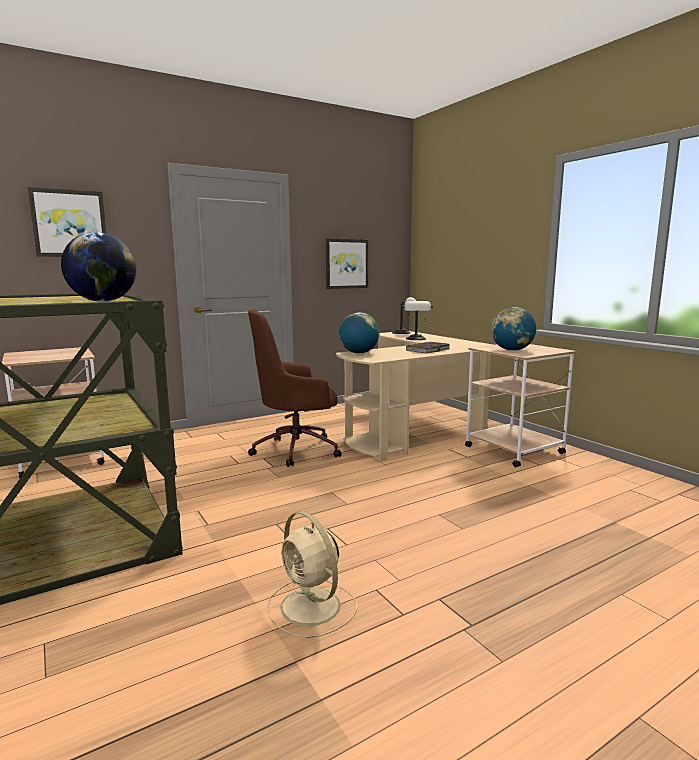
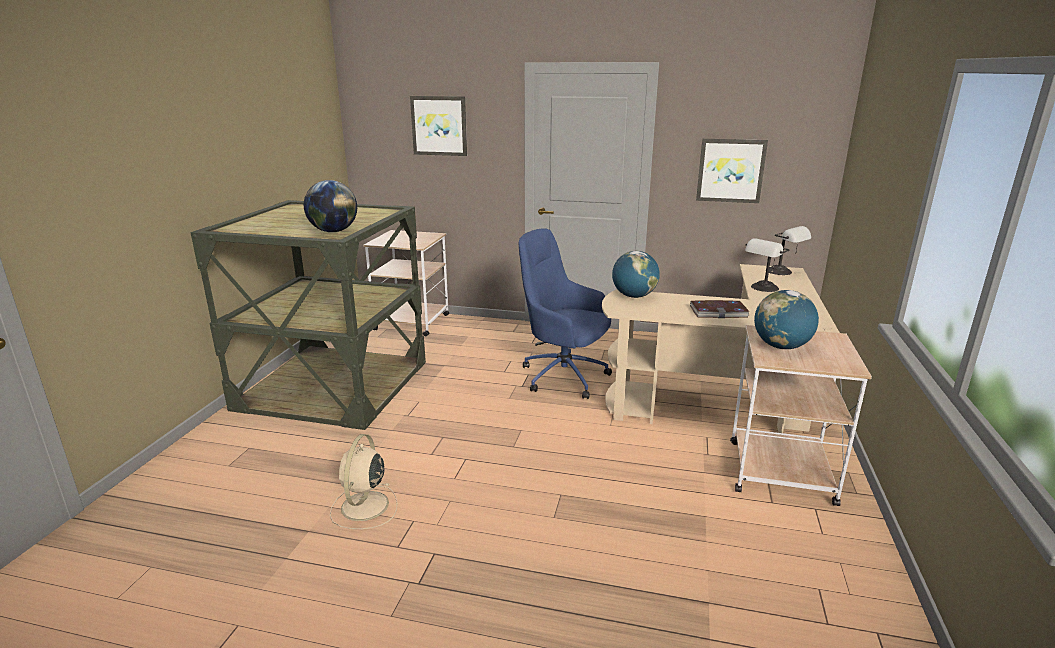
camera: 45 degrees right, 10 degrees up
(296, 451) = (563, 377): brown office chair -> blue office chair

